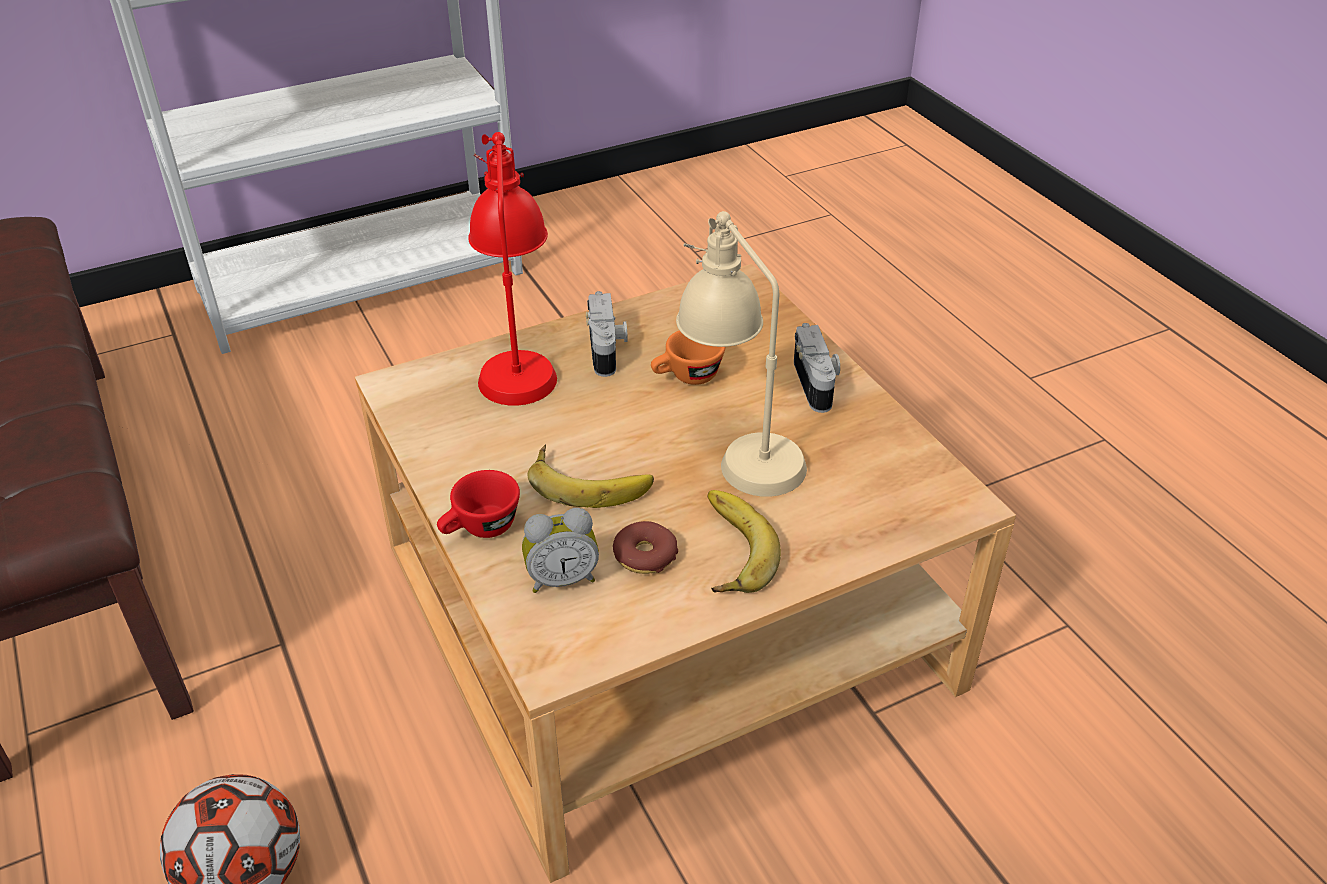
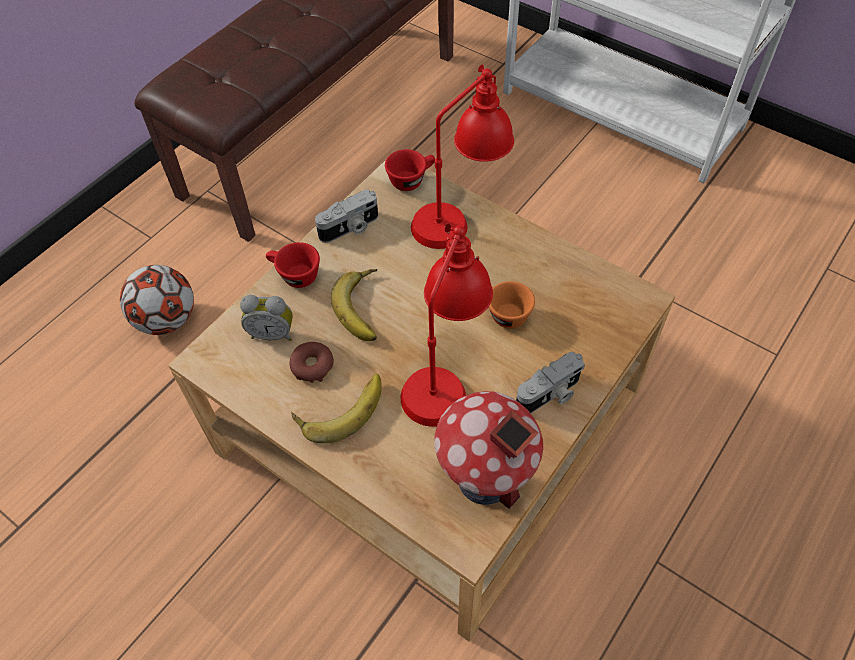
camera: 65 degrees right, 15 degrees up
(418, 377) = (411, 179): none -> red cup
(562, 578) = (273, 333): alarm clock -> alarm clock turned 45 degrees counterclockwise
(607, 349) = (504, 257): camera -> camera (350, 228)
(737, 448) = (444, 374): beige table lamp -> red table lamp
(895, 464) = (485, 479): none -> toy house

